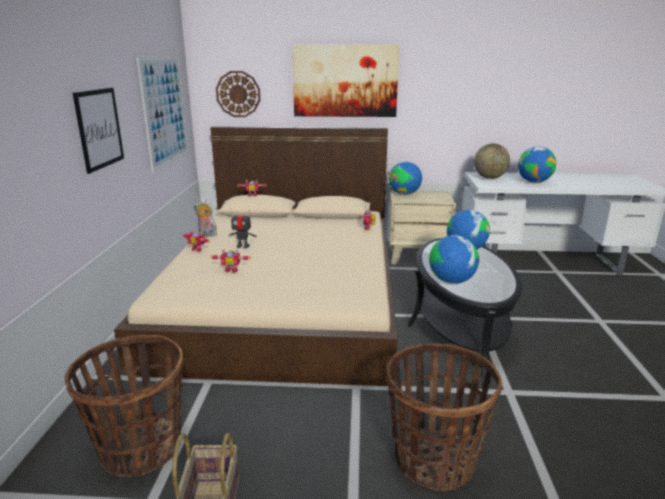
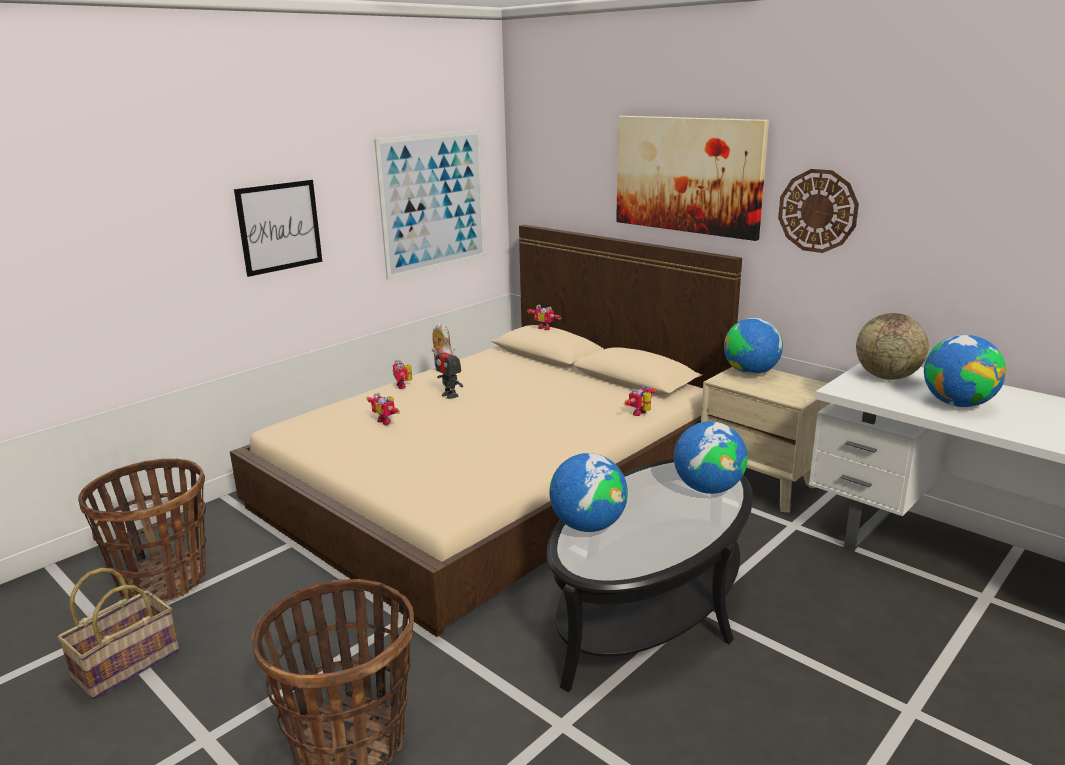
camera: 40 degrees right, 0 degrees up
(238, 94) = (556, 183): wall clock -> wall clock (817, 211)

